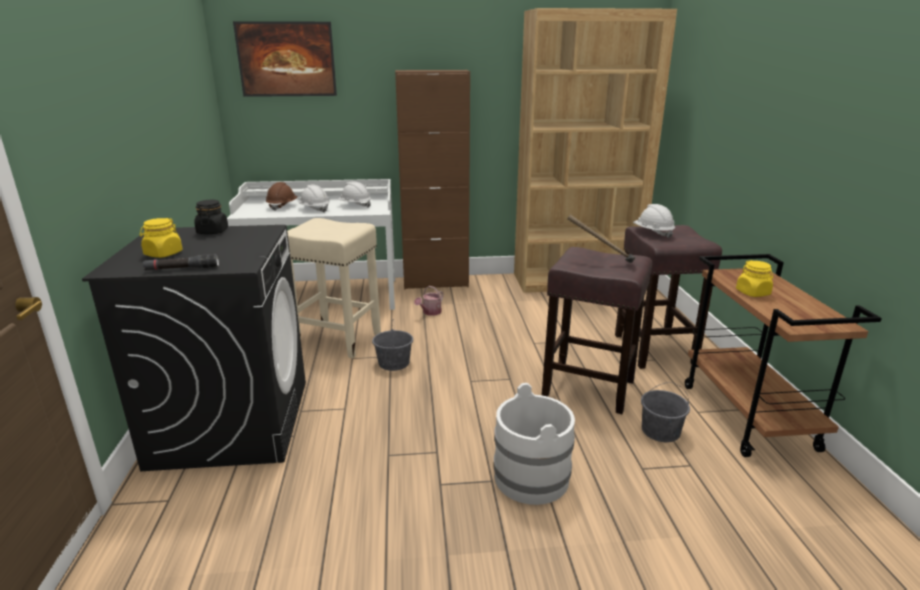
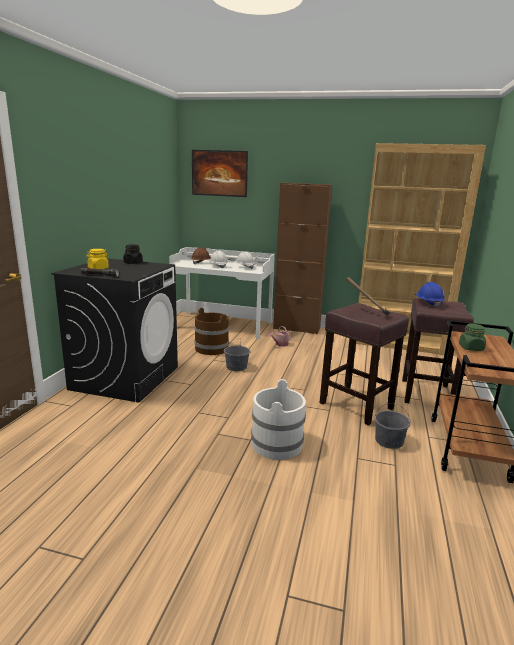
camera: 20 degrees right, 5 degrees down
(336, 339) = (211, 348): beige stool -> brown bucket
(652, 233) = (428, 303): white hard hat -> blue hard hat
(753, 293) = (471, 348): yellow jar -> green jar

